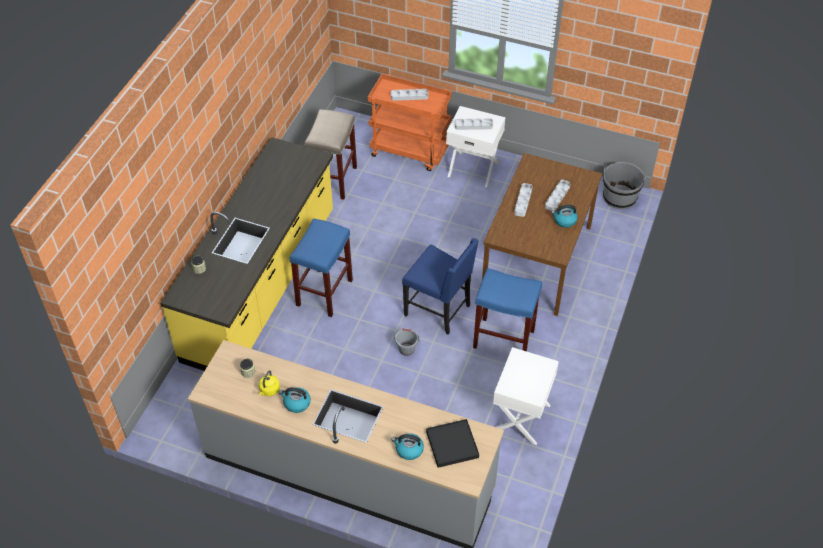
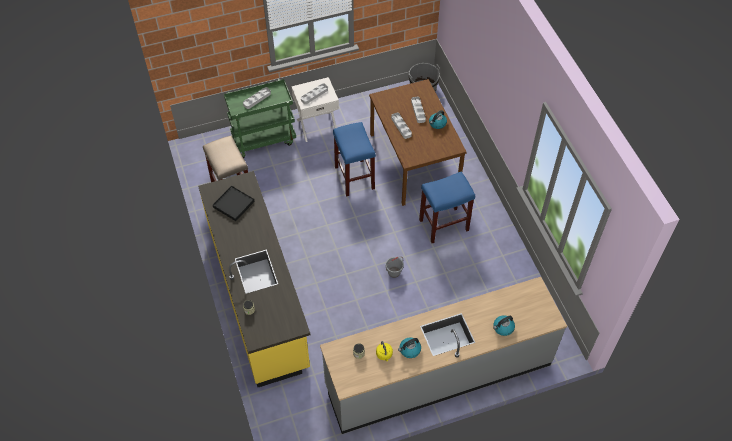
camera: 40 degrees left, 5 degrees up
(324, 292) = (305, 271): blue stool -> blue stool (354, 177)
(410, 151) = (264, 139): orange cart -> green cart
(439, 310) = (388, 234): blue chair -> none
(452, 444) = (523, 306): black tray -> black tray (233, 204)
(521, 418) = (500, 266): white nightstand -> none

